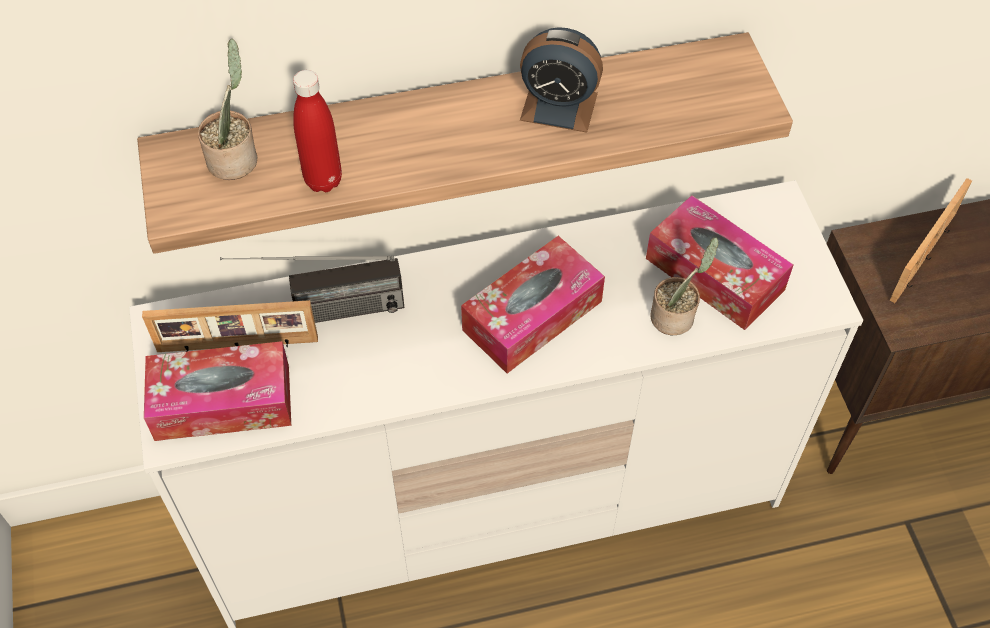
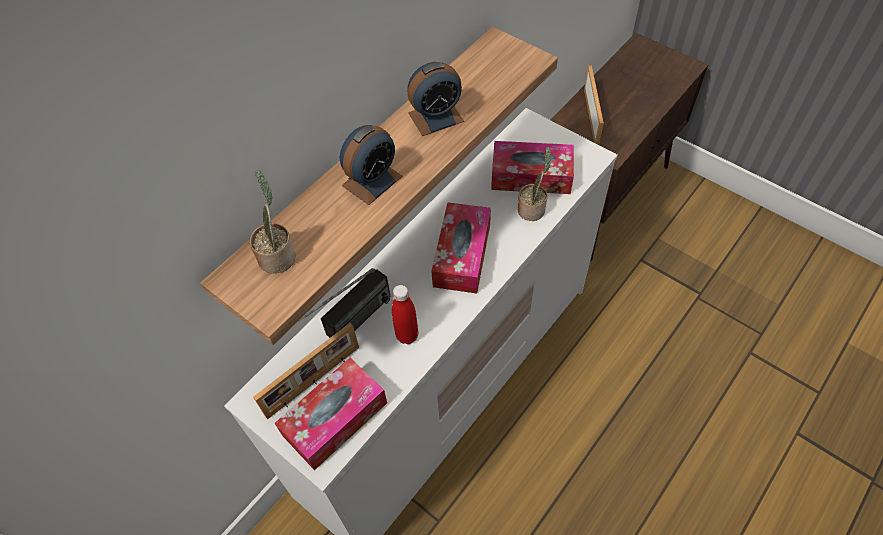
camera: 35 degrees left, 0 degrees up
(323, 180) = (344, 234): red bottle -> red bottle (407, 335)
(411, 138) = (372, 181): none -> alarm clock

